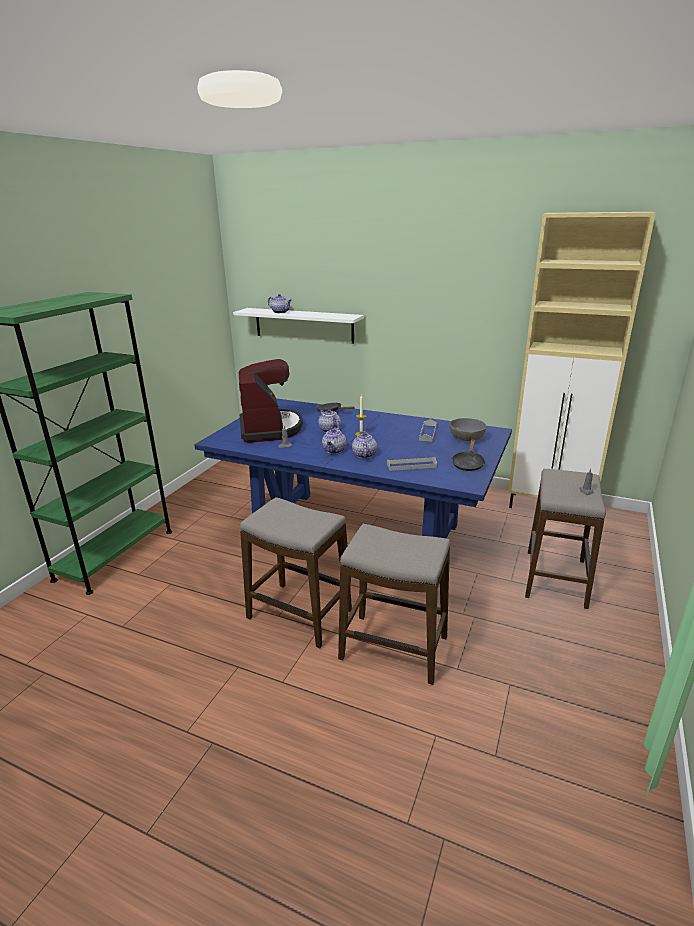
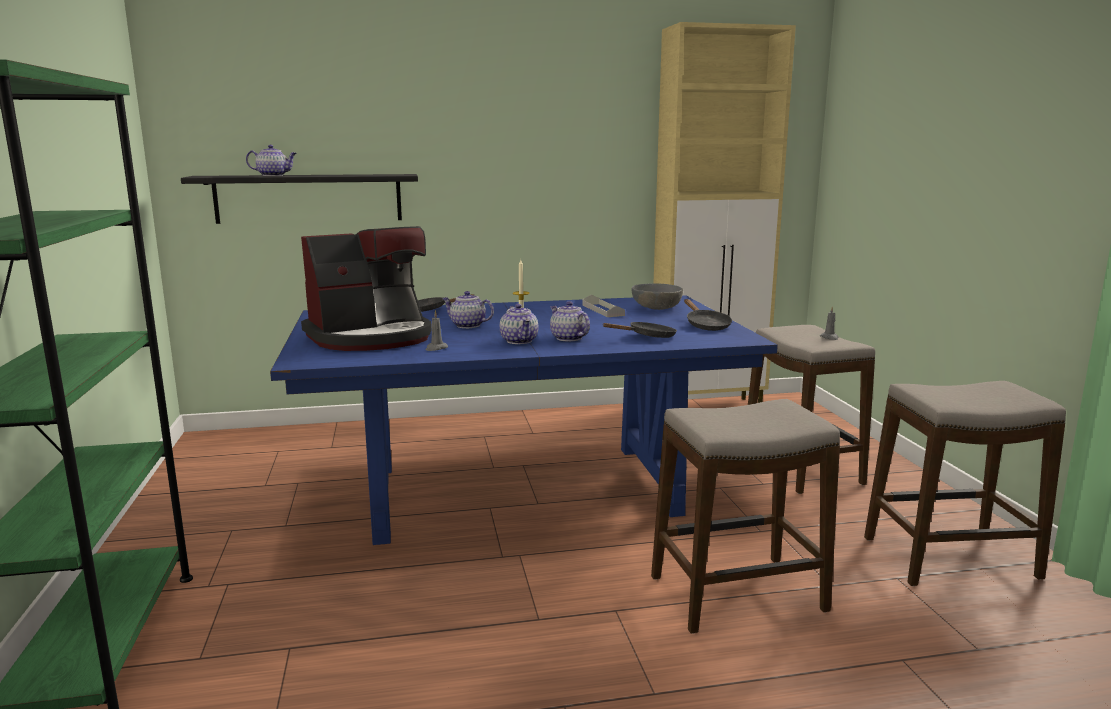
camera: 35 degrees left, 10 degrees down
(269, 429) = (371, 337): coffee machine -> coffee machine turned 105 degrees clockwise
(299, 615) = (567, 606): stool -> stool (950, 558)
(303, 325) = (309, 198): white shelf -> black shelf
(411, 465) = (648, 337): grey tray -> black frying pan

